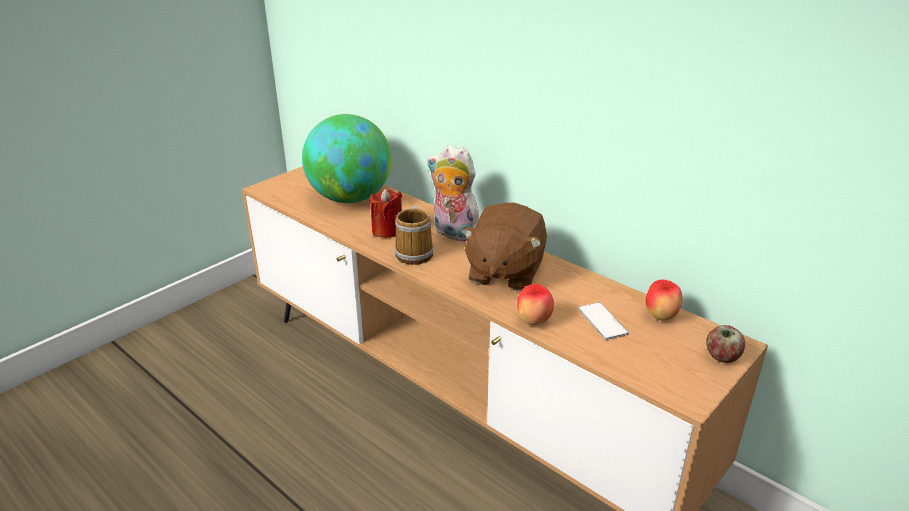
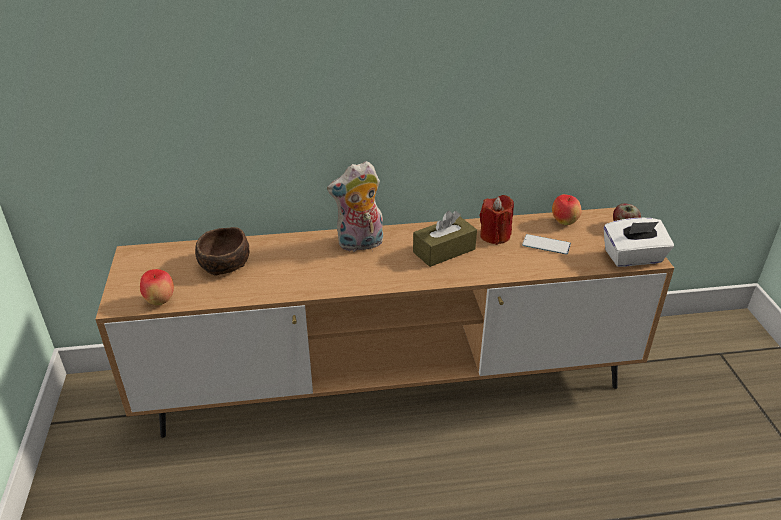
camera: 50 degrees left, 5 degrees up
(350, 198) = (224, 265): globe -> brown bowl
(387, 231) = (310, 272): red candle -> red candle (495, 236)
(415, 253) = (364, 275): mug -> none
(504, 273) = (444, 251): brown plush toy -> brown tissue box
(533, 321) = (517, 270): apple -> apple (160, 301)
(672, 385) = (633, 257): none -> white tissue box

